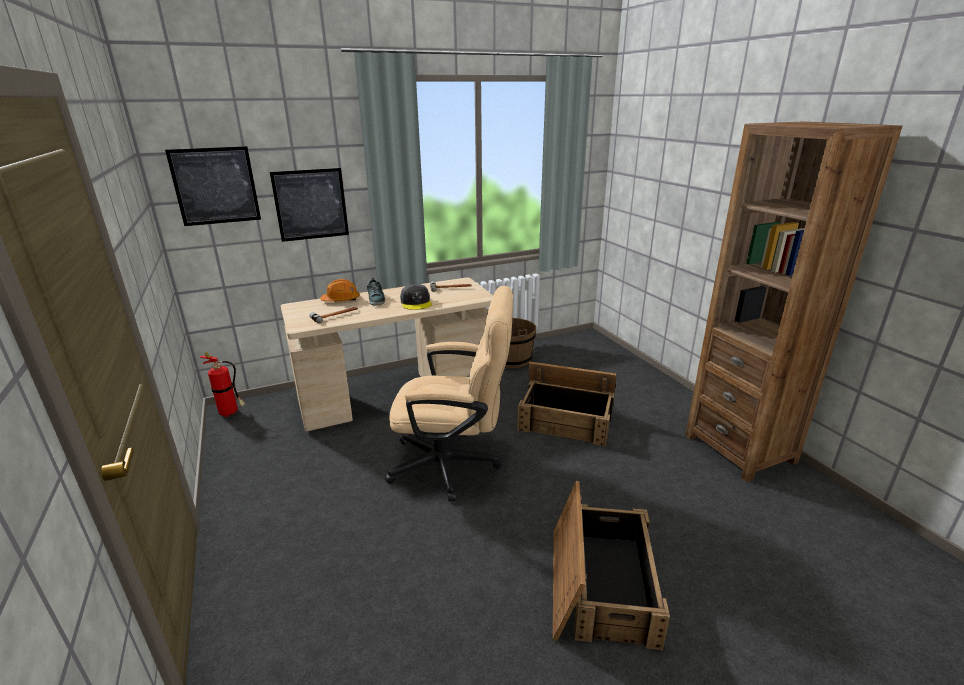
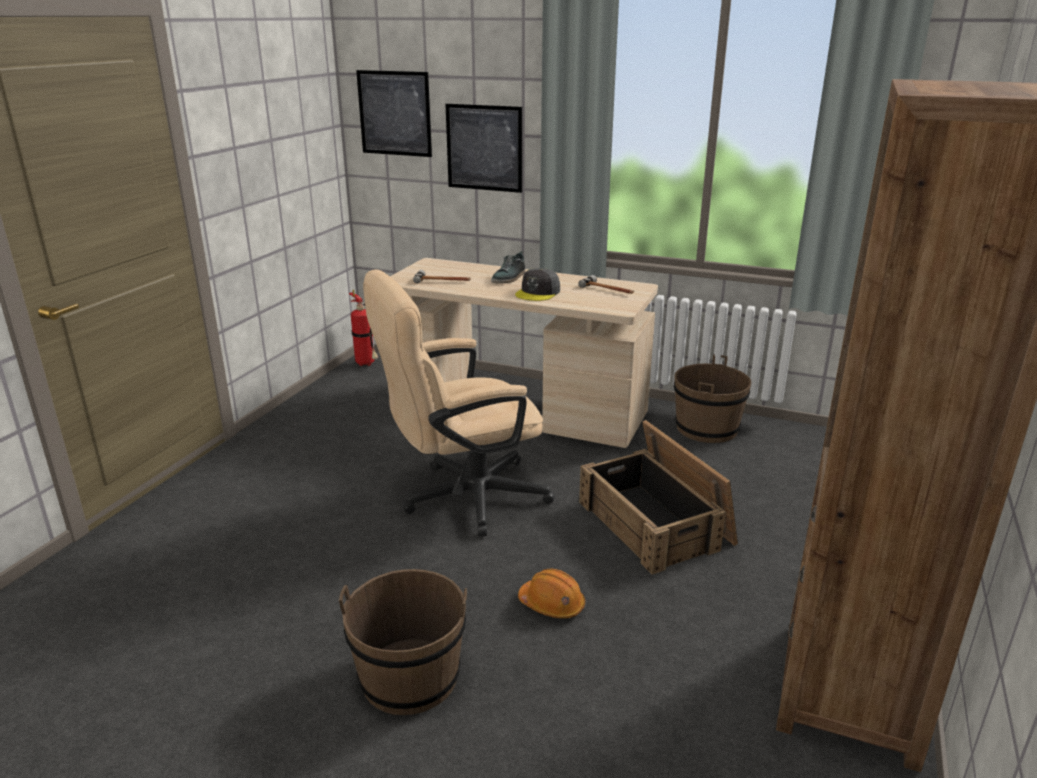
camera: 45 degrees right, 0 degrees up
(341, 300) = (478, 269): orange hard hat -> orange hard hat (552, 604)
(454, 465) = (462, 498): beige office chair -> beige office chair turned 105 degrees clockwise
(599, 583) = (409, 677): crate -> brown bucket

